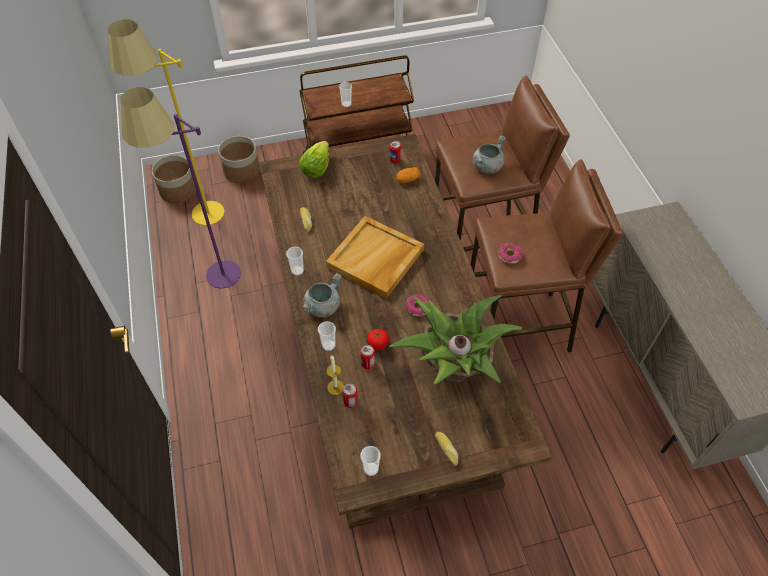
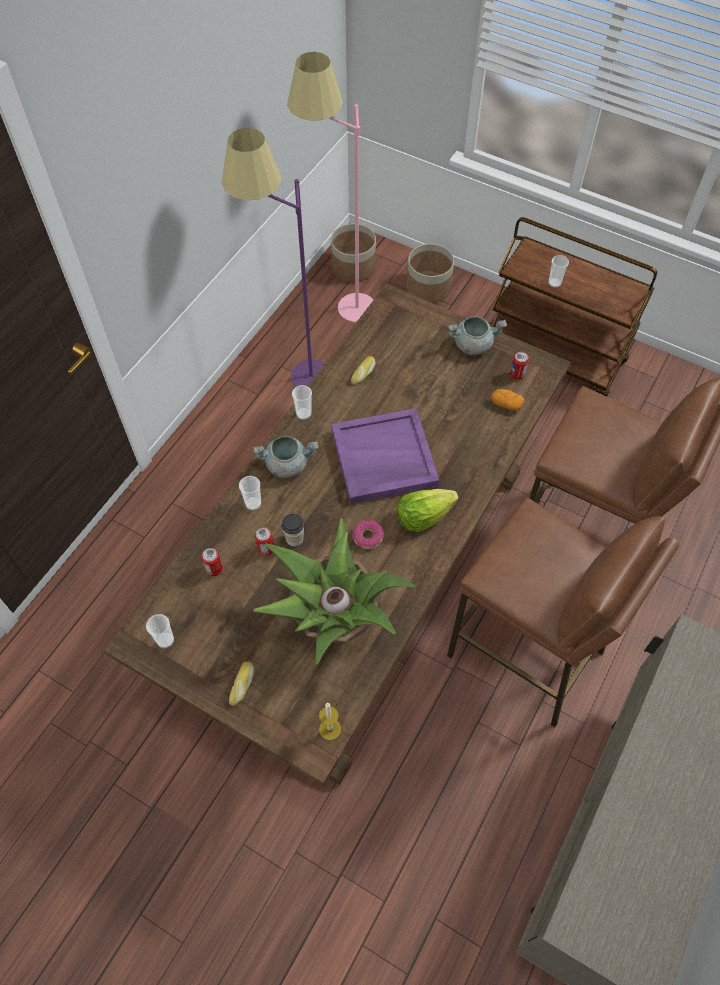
camera: 45 degrees right, 5 degrees up
(200, 223) = (340, 312): yellow floor lamp -> pink floor lamp
(316, 168) = (430, 328): lettuce -> lettuce (422, 516)
(335, 387) = (217, 545): candle -> candle (330, 729)
(375, 259) = (383, 459): beige tray -> purple tray
(378, 344) = (294, 539): tomato -> cup
(487, 166) = (601, 452): grey cooking pot -> grey cooking pot (473, 344)
(509, 256) = (511, 562): donut -> none

